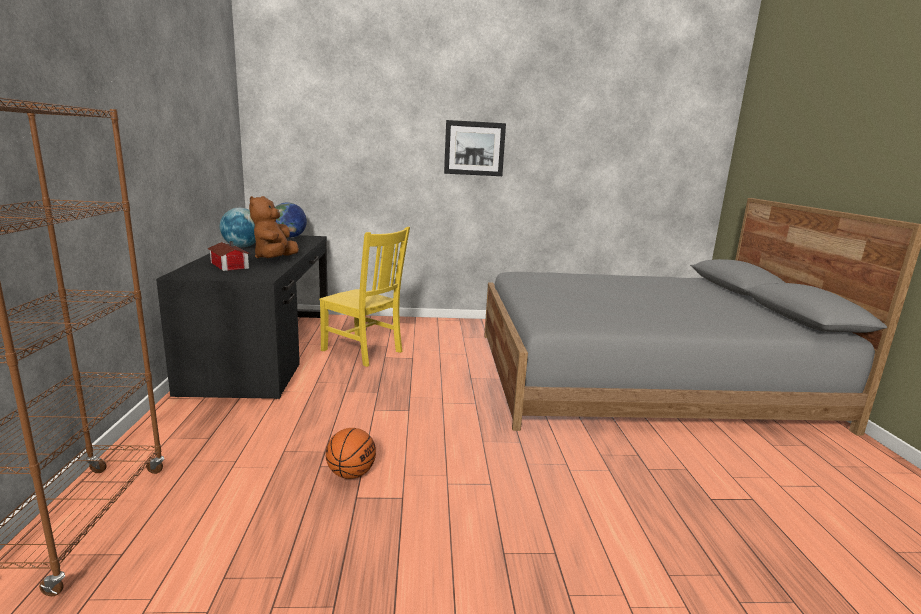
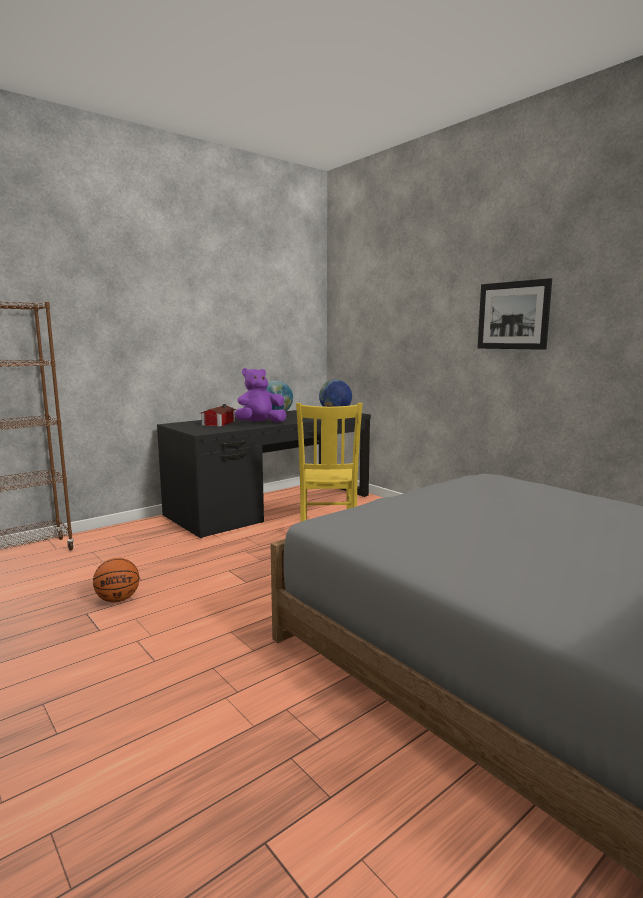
camera: 55 degrees right, 5 degrees down
(275, 259) = (260, 423): brown plush toy -> purple plush toy

